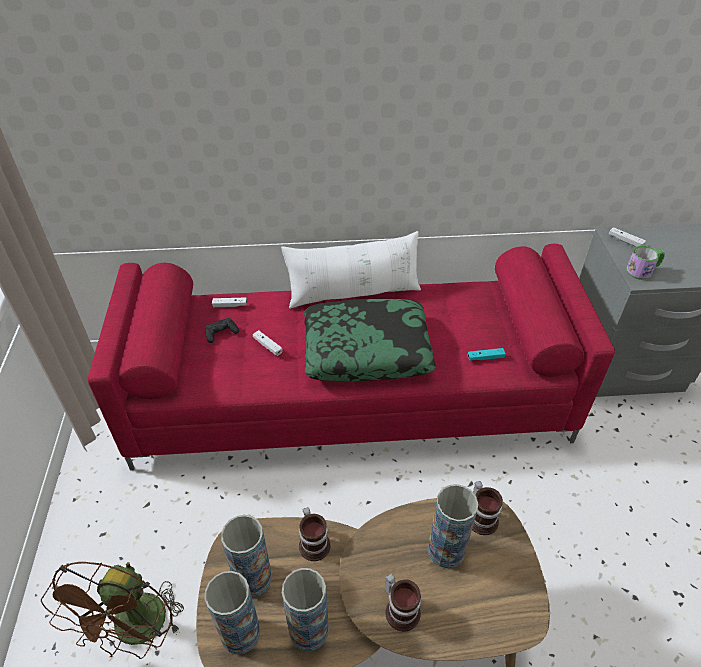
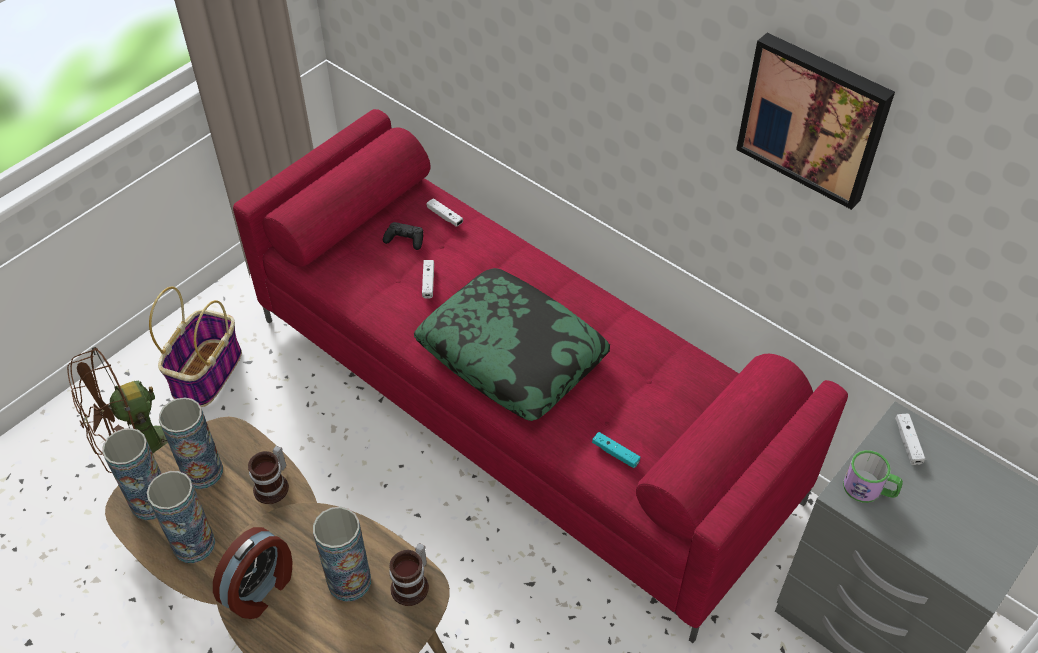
camera: 45 degrees right, 5 degrees up
(123, 535) = (207, 372): none -> basket
(353, 293) = (575, 287): white pillow -> none
(401, 609) = (261, 589): mug -> alarm clock
(522, 60) = (814, 118): none -> picture

